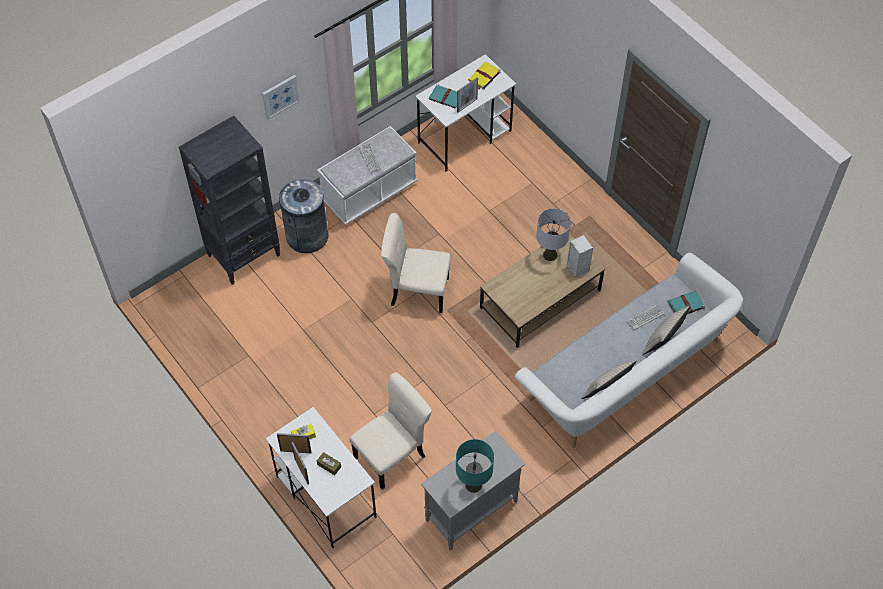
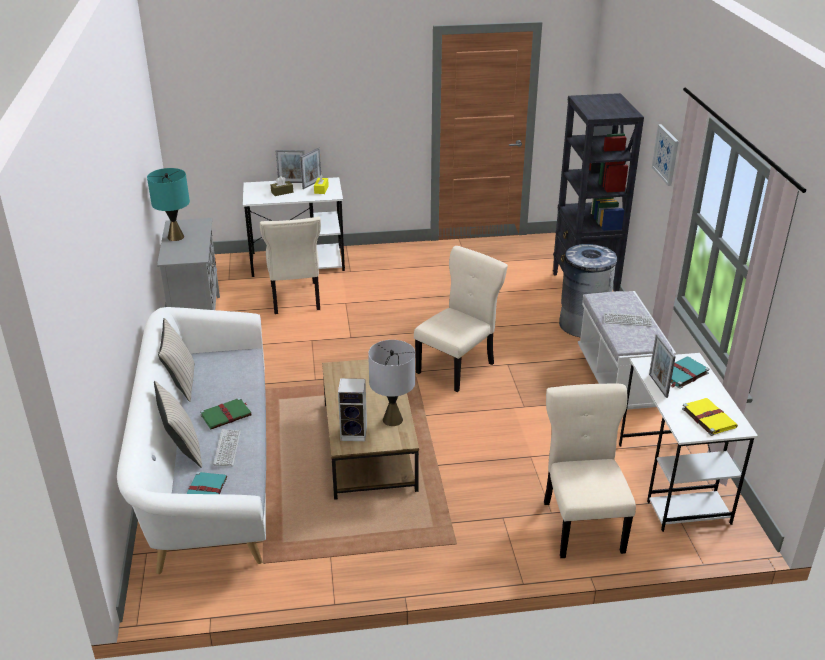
camera: 120 degrees right, 25 degrees down
(531, 166) = (582, 524): none -> beige chair
(617, 339) = (226, 415): none -> green book

